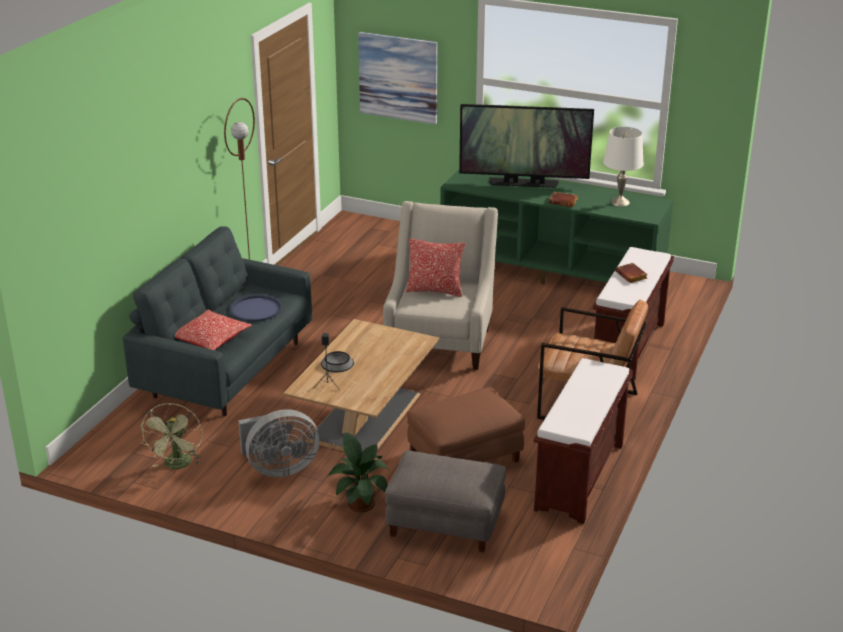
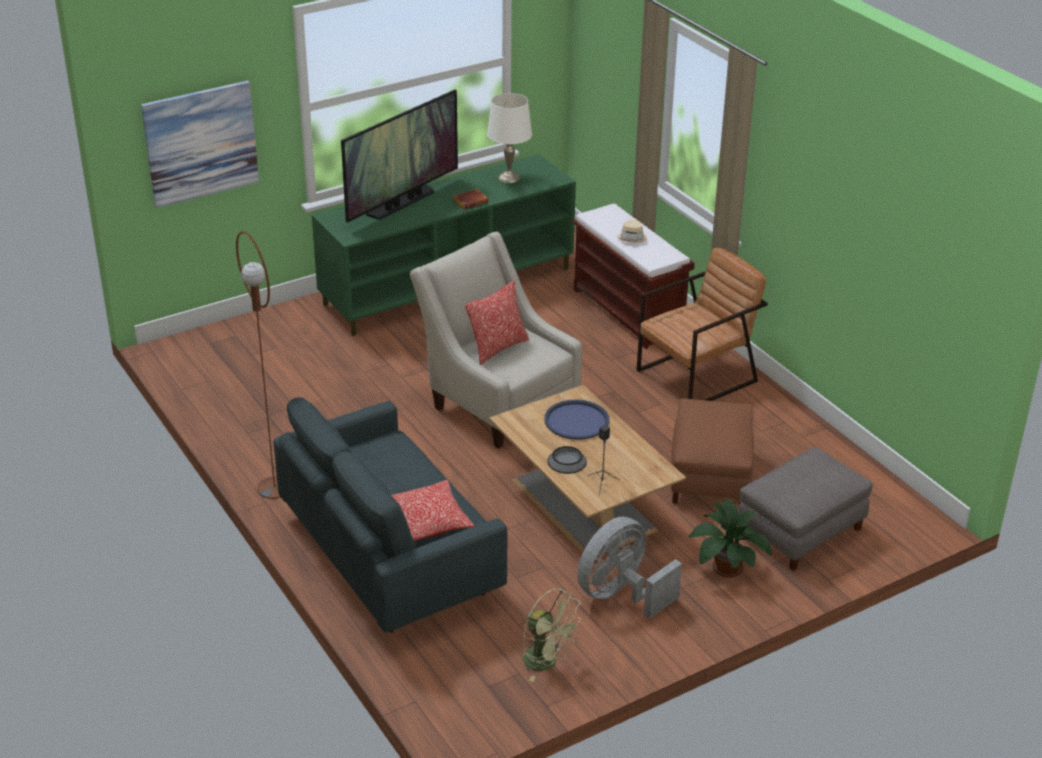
camera: 55 degrees left, 5 degrees up
(255, 309) = (396, 468): blue tray -> blue tray (576, 421)
(279, 468) = (621, 594): grey fan -> grey fan turned 150 degrees counterclockwise
(580, 478) = (800, 431): brown bench -> none
(632, 276) = (632, 237): brown book -> beige hat

